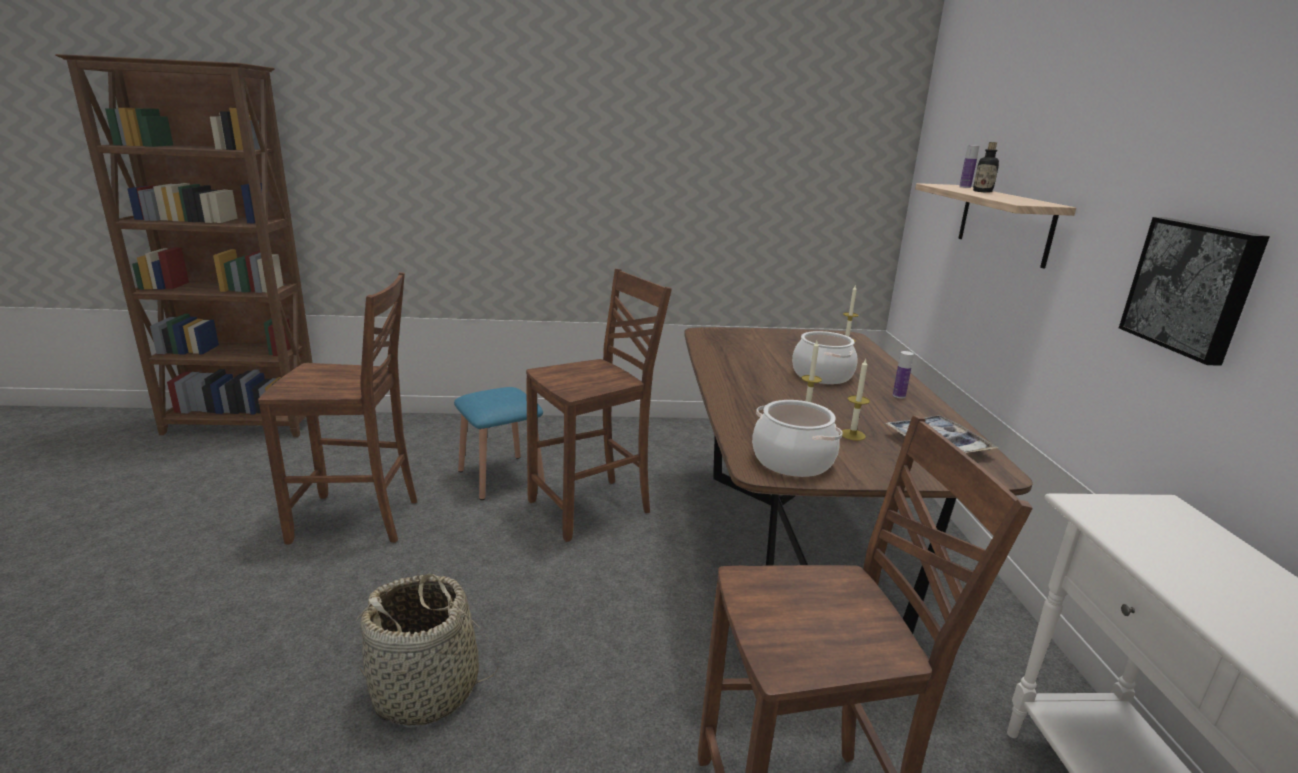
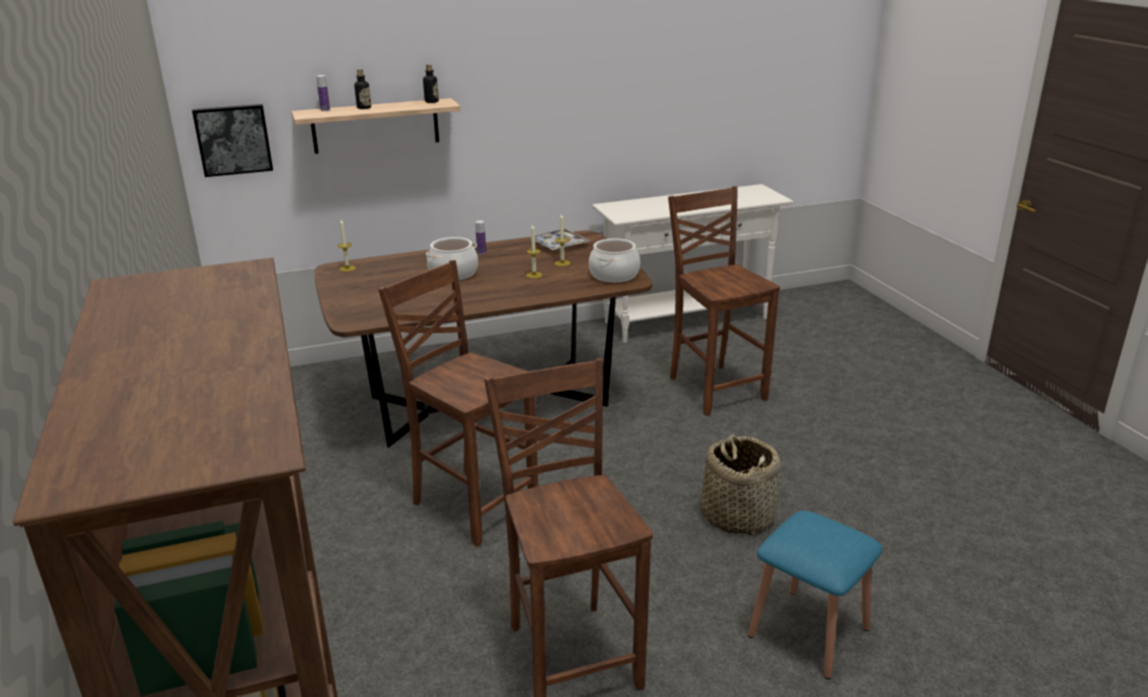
camera: 105 degrees left, 5 degrees up
(501, 477) = (431, 583): blue stool -> blue stool (809, 632)
(1036, 202) = (431, 101): none -> bottle
(1192, 287) = (551, 116): picture -> picture (233, 139)

